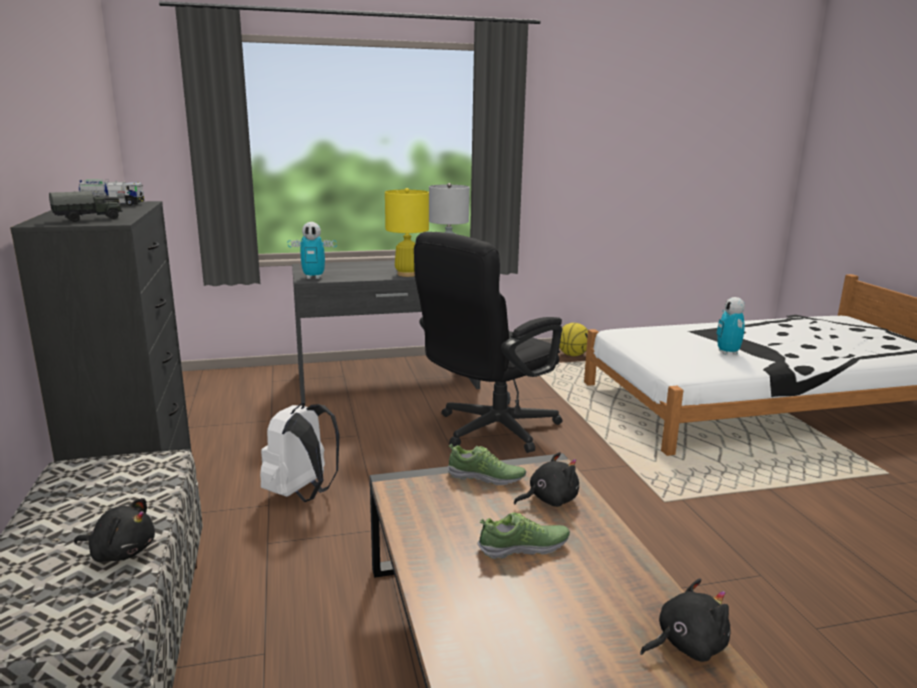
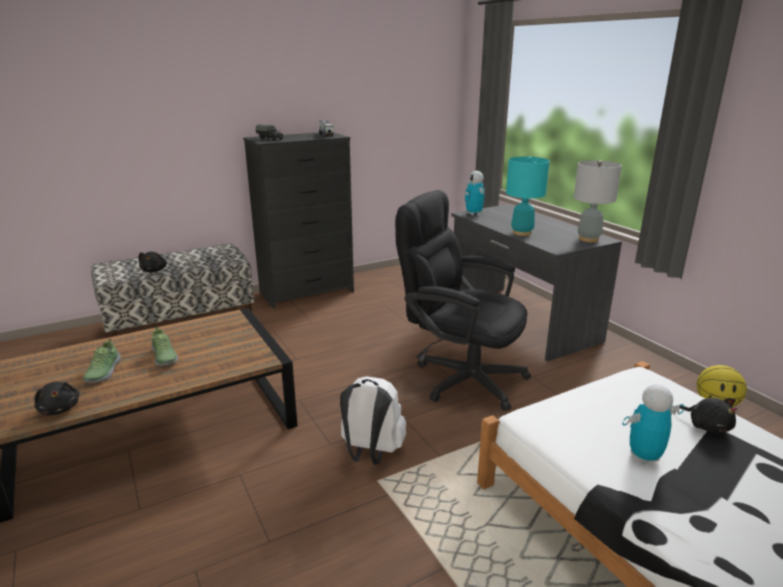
camera: 75 degrees right, 5 degrees up
(302, 493) = (328, 328): white backpack -> white backpack (371, 453)
(407, 274) = (521, 233): yellow table lamp -> turquoise table lamp
(486, 477) = (247, 338): shoe -> shoe (103, 372)
(549, 500) = (220, 360): black plush toy -> black plush toy (707, 426)

